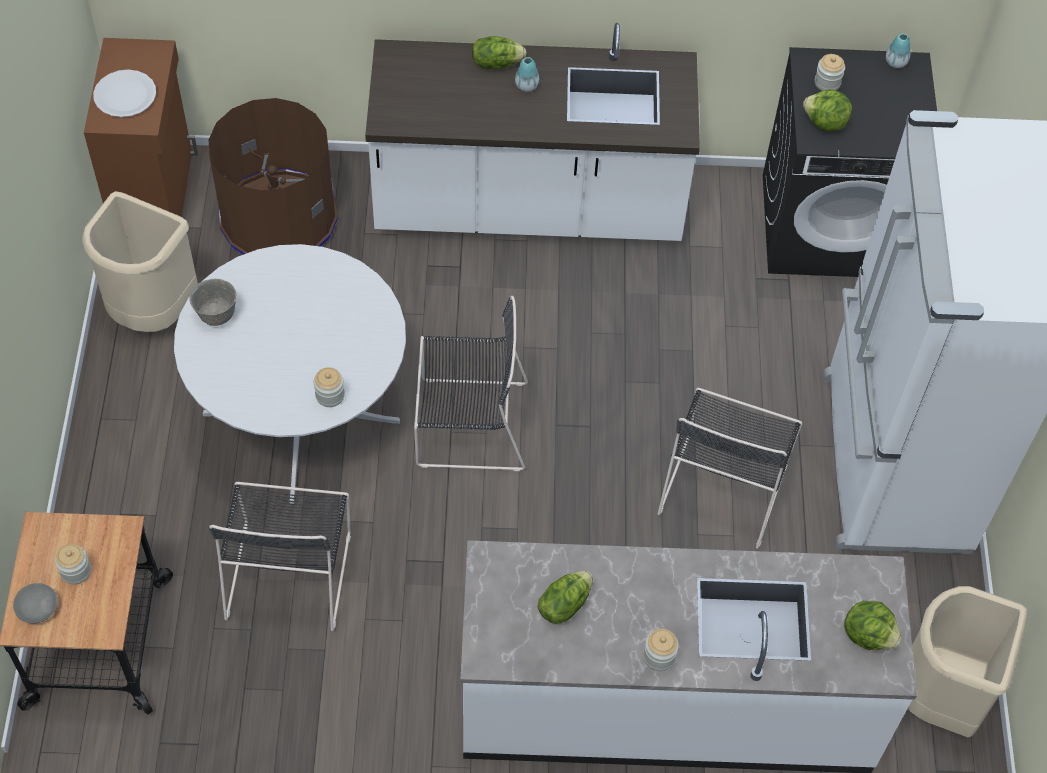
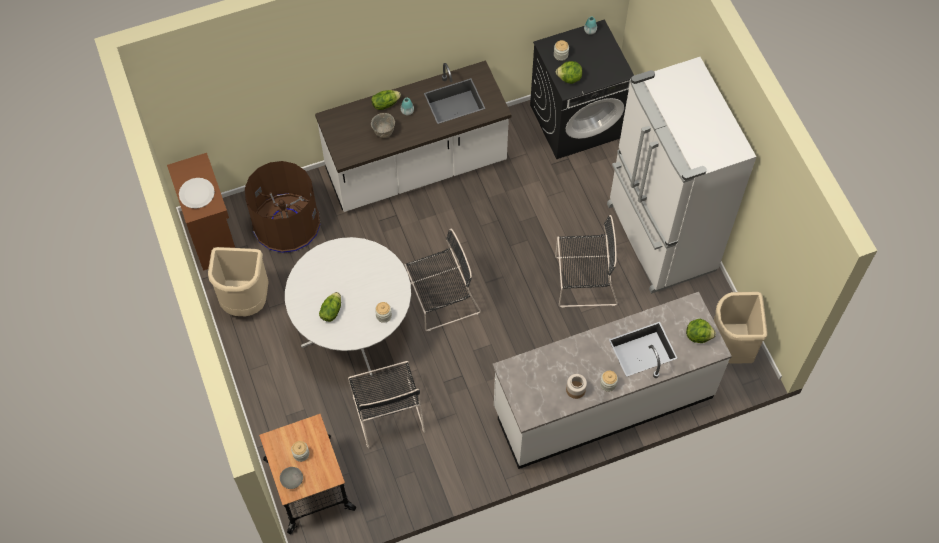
camera: 20 degrees left, 5 degrees up
(216, 316) = (304, 296): grey bowl -> grey bowl (384, 132)
(564, 604) = (552, 377): lettuce -> lettuce (331, 311)
(594, 643) = (575, 390): none -> jar
(724, 484) = (583, 281): black chair -> black chair turned 90 degrees counterclockwise

